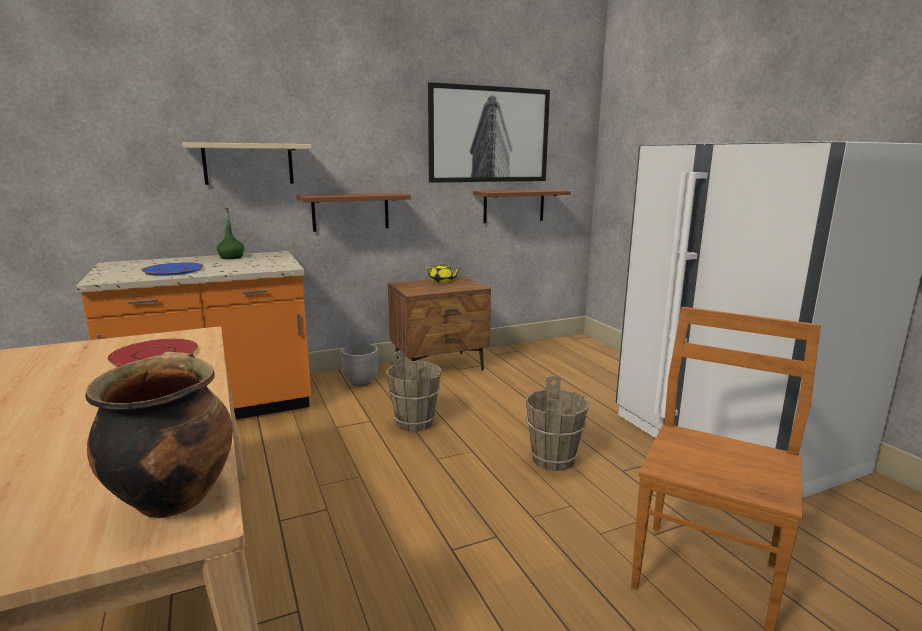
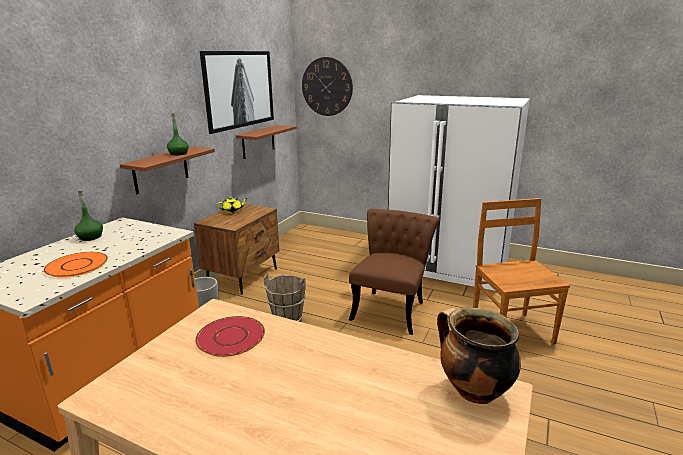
camera: 40 degrees left, 5 degrees up
(173, 270) = (76, 265): blue plate -> orange plate
(248, 164) = (76, 142): beige shelf -> none
(364, 194) = (178, 154): none -> green bottle
(554, 459) = (391, 308): brown bucket -> brown chair
(631, 140) = (327, 87): none -> wall clock

